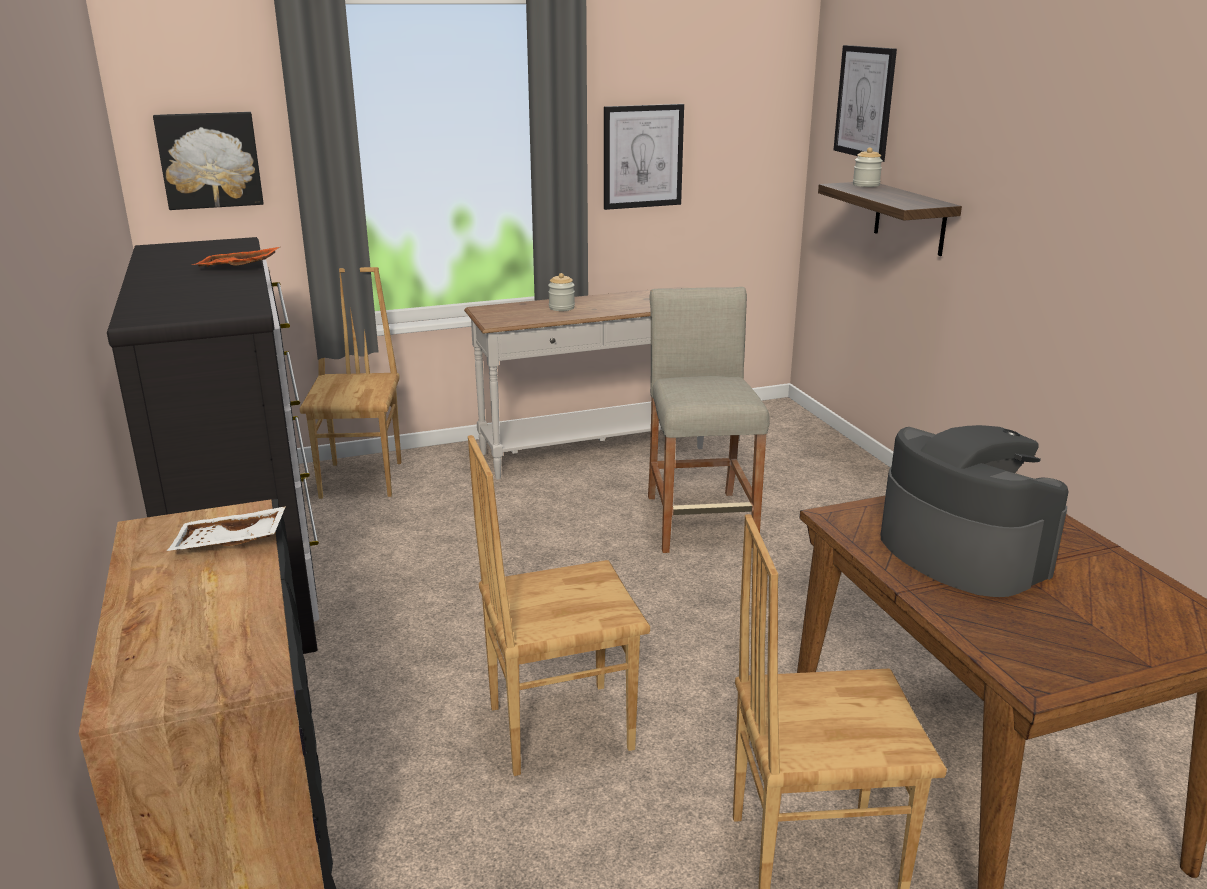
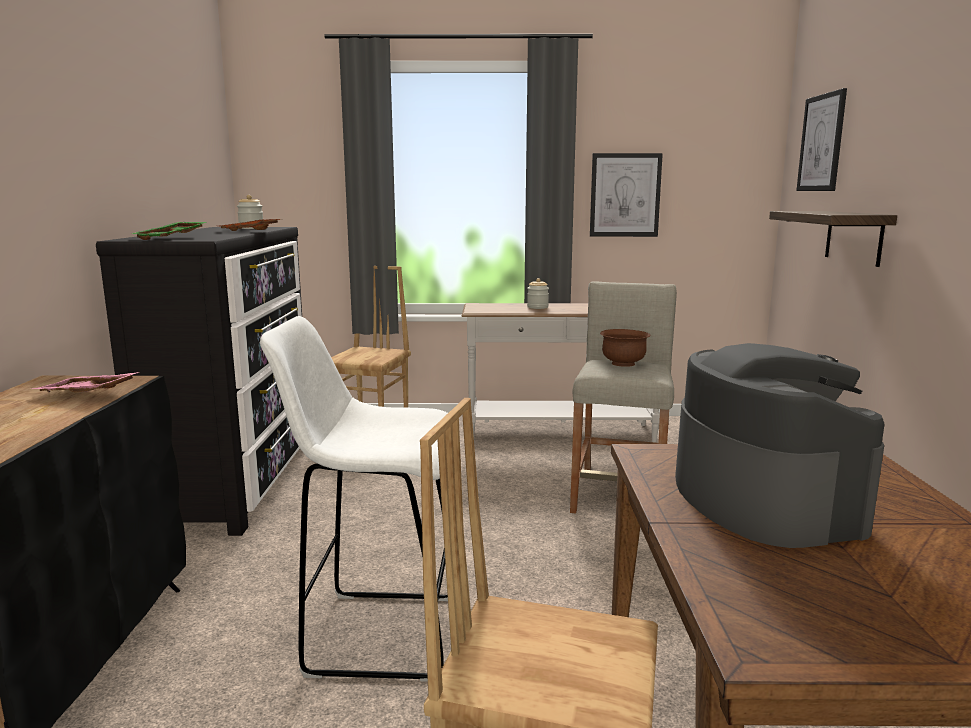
camera: 20 degrees right, 10 degrees down
(191, 307) = (172, 238): none -> green tray
(210, 160) = (292, 182): picture -> none
(230, 543) = (86, 394): white tray -> pink tray
(558, 726) = (378, 634): brown chair -> white stool
(705, 384) = (623, 364): none -> brown bowl
(866, 185) = (815, 211): jar -> jar (251, 228)

